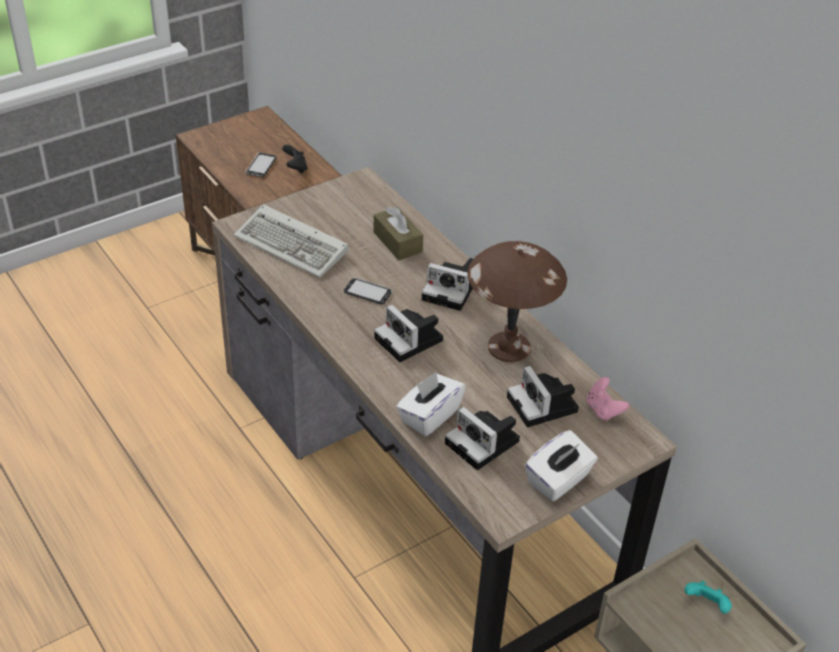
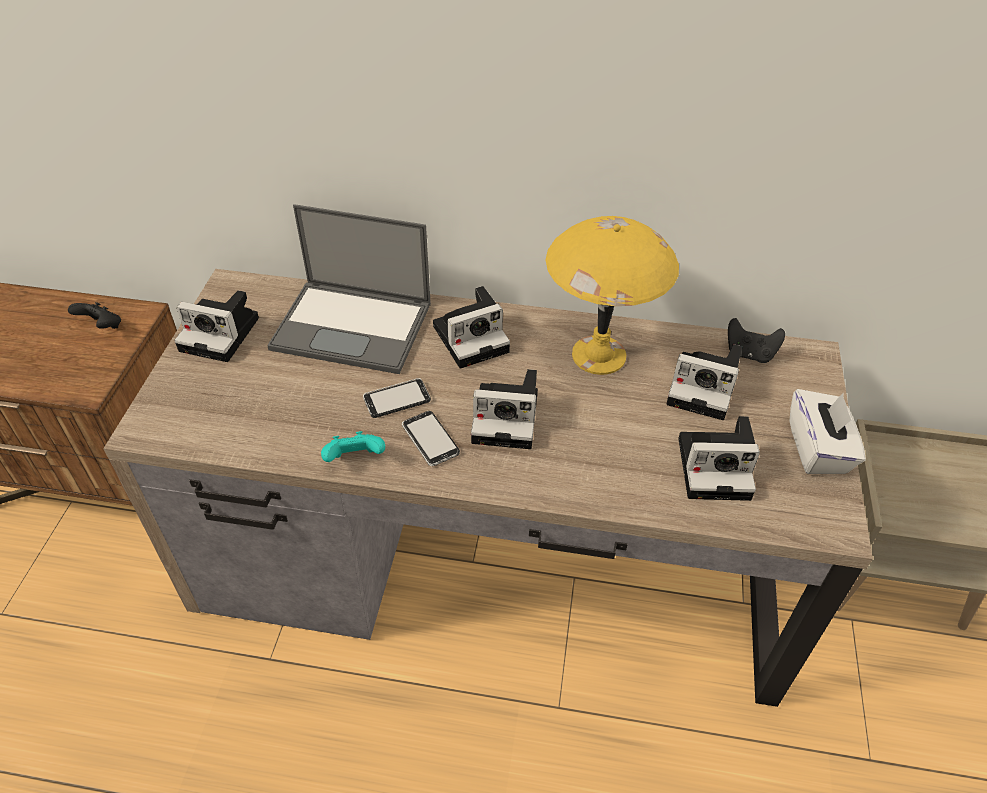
camera: 45 degrees left, 5 degrees up
(261, 166) = (54, 349): phone -> phone (430, 440)
(294, 246) = (247, 406): keyboard -> none
(328, 203) = (223, 334): none -> camera
(397, 242) = (354, 326): brown tissue box -> laptop
(429, 416) = (635, 482): white tissue box -> none
(509, 346) = (599, 354): brown table lamp -> yellow table lamp
(603, 410) = (749, 354): pink game controller -> black game controller
(706, 605) = (931, 469): turquoise game controller -> turquoise game controller (355, 459)

